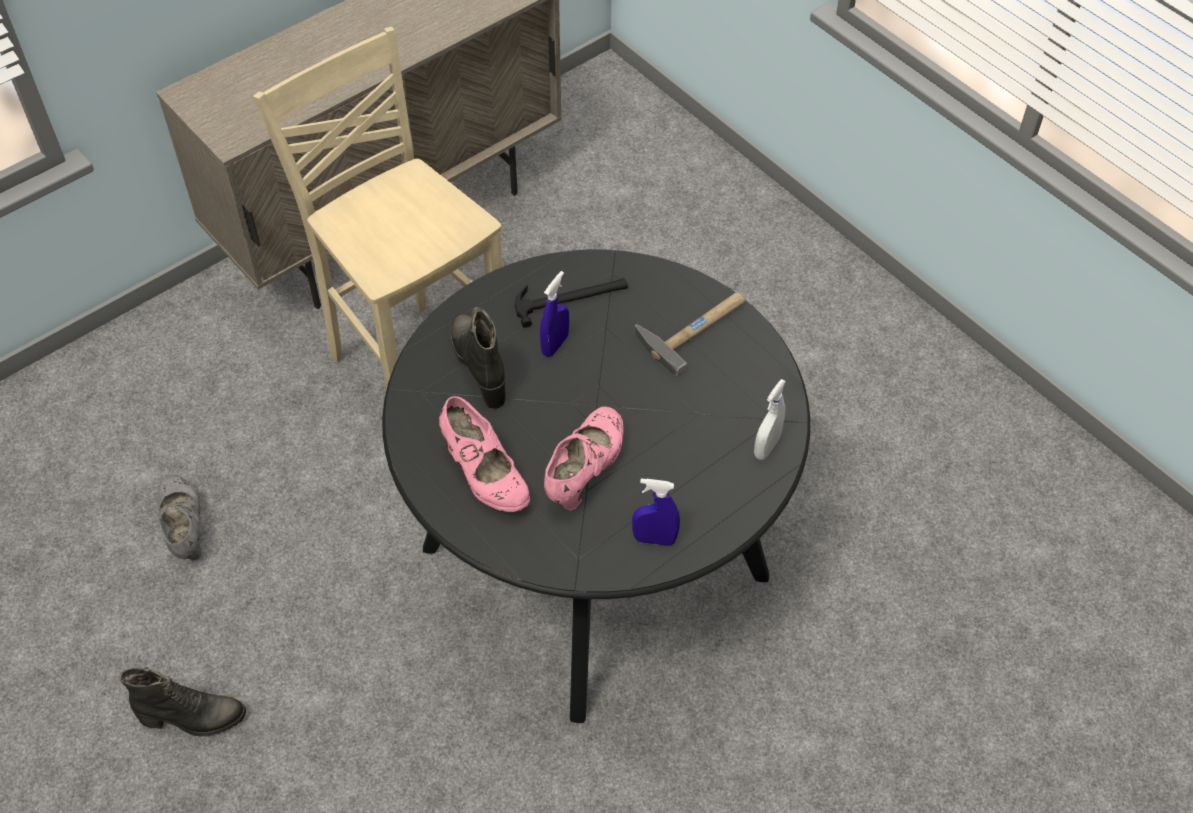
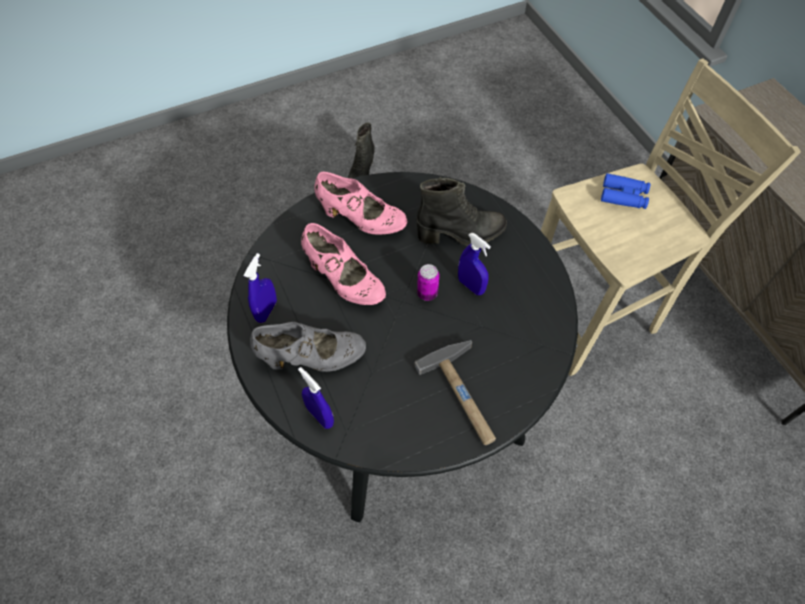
camera: 105 degrees right, 5 degrees up
(184, 528) = (485, 183): grey shoe -> grey shoe (312, 357)
(367, 232) = (624, 196): none -> blue binoculars
(484, 475) = (361, 219): pink shoe -> pink shoe turned 135 degrees counterclockwise
(570, 298) = (519, 307): hammer -> none
(578, 383) = (427, 293): none -> can
(766, 447) = (320, 416): white spray bottle -> blue spray bottle

